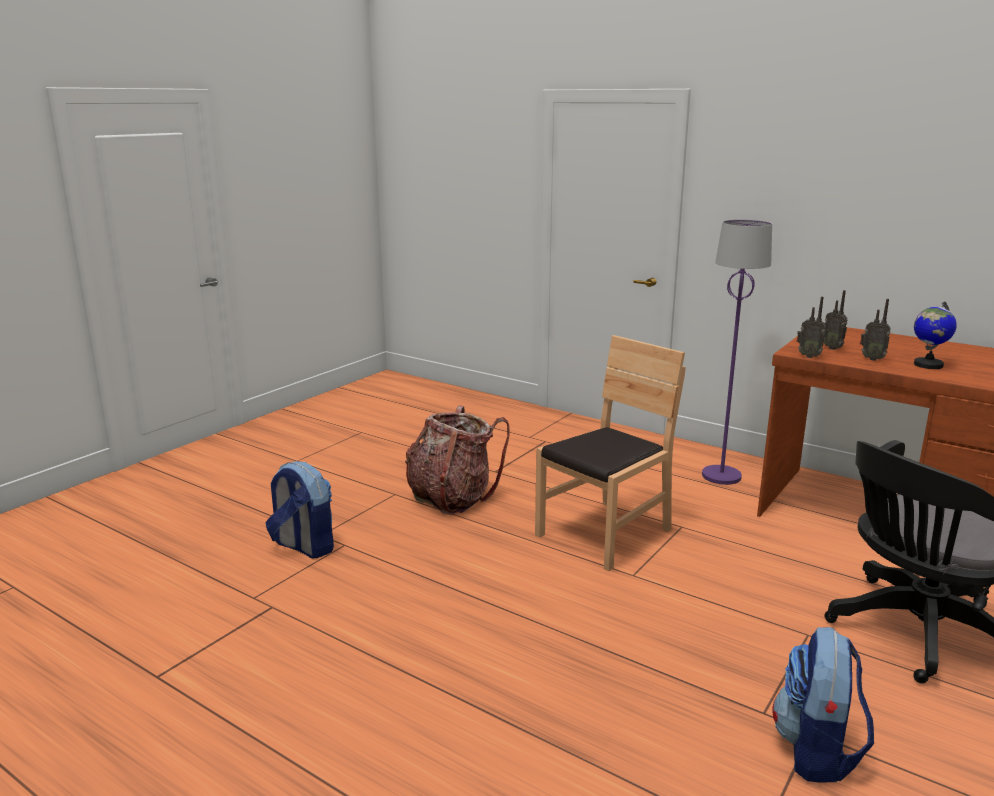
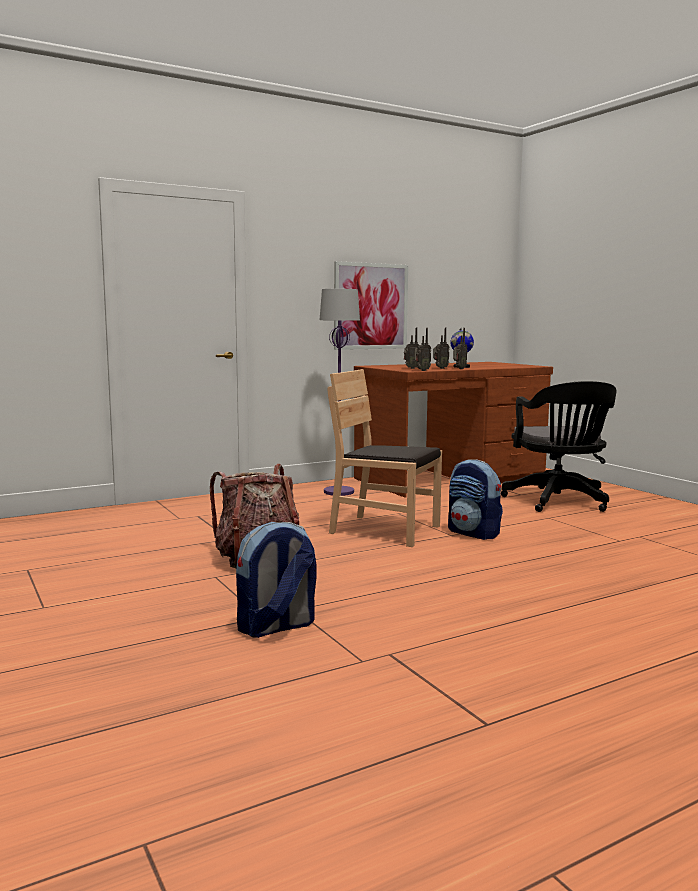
camera: 65 degrees left, 10 degrees down
(605, 533) = (385, 530): brown chair -> brown chair turned 45 degrees counterclockwise
(817, 751) = (655, 539): backpack -> backpack (474, 533)
(864, 242) = (371, 306): none -> picture
(889, 367) = (459, 369): none -> radio

